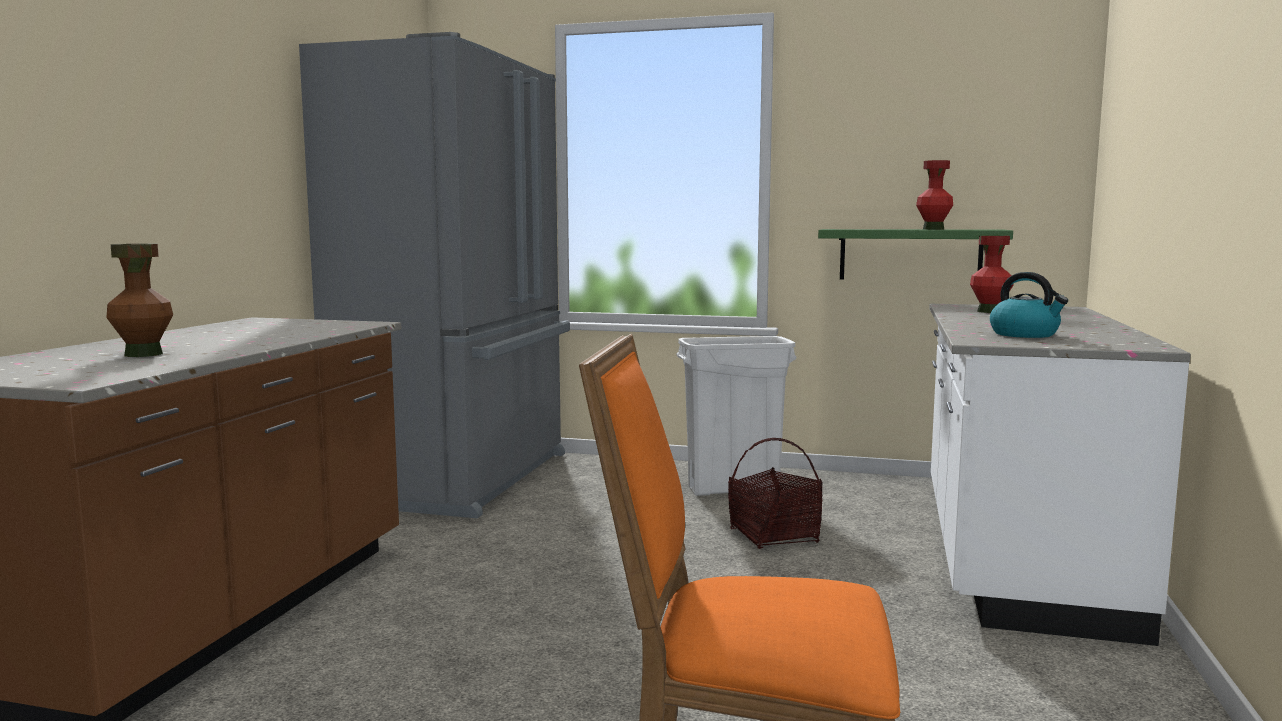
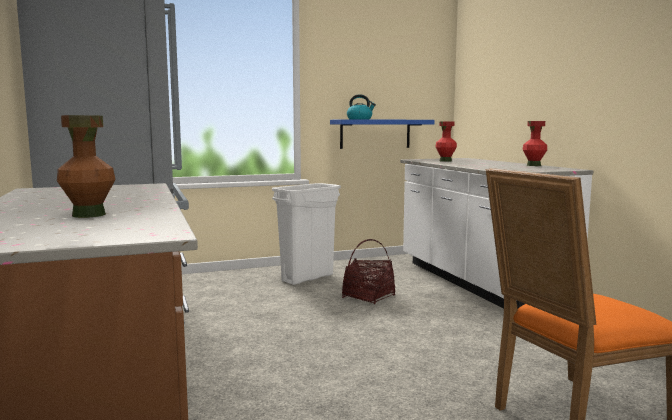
camera: 35 degrees left, 0 degrees up
(910, 255) = (375, 134): green shelf -> blue shelf
(933, 229) = (394, 119): red vase -> red vase (533, 165)
(1025, 334) = (510, 168): kettle -> kettle (360, 119)

